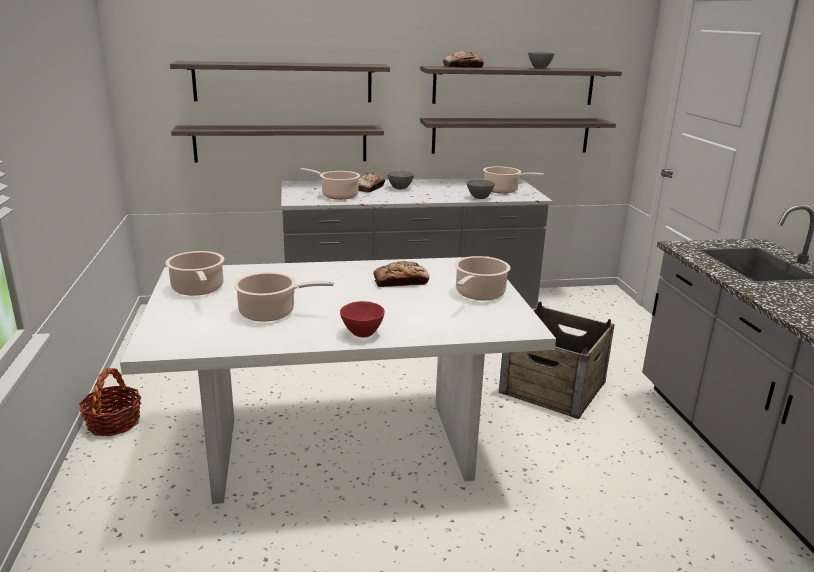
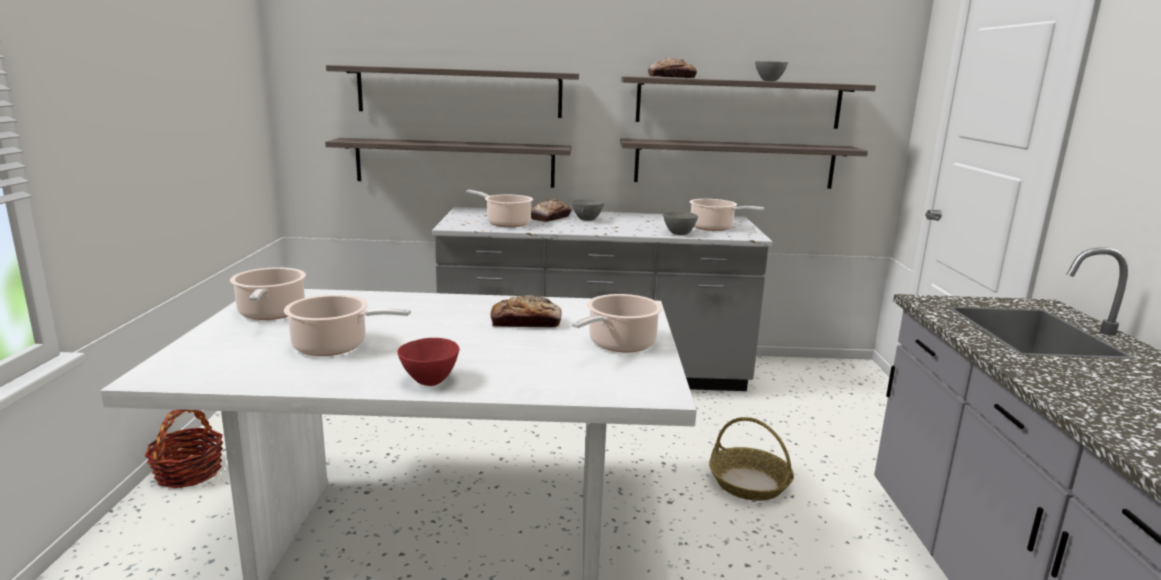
camera: 10 degrees right, 5 degrees down
(553, 387) = (749, 483): crate -> basket

